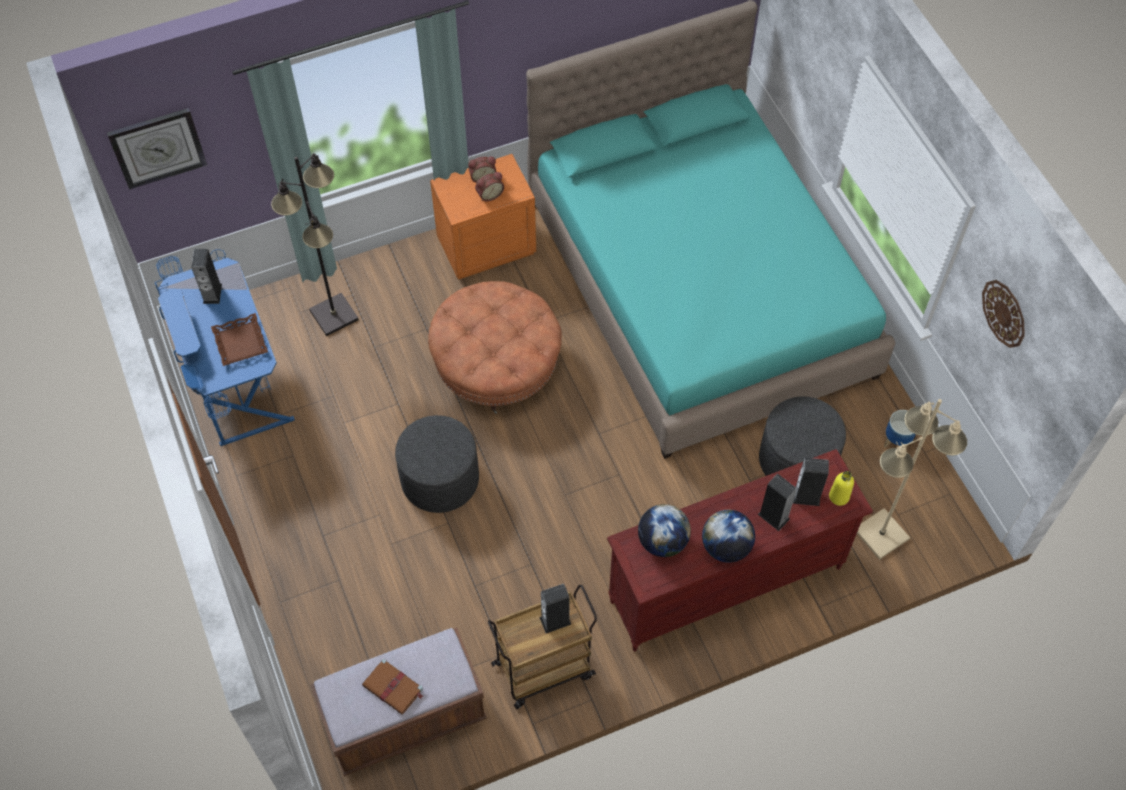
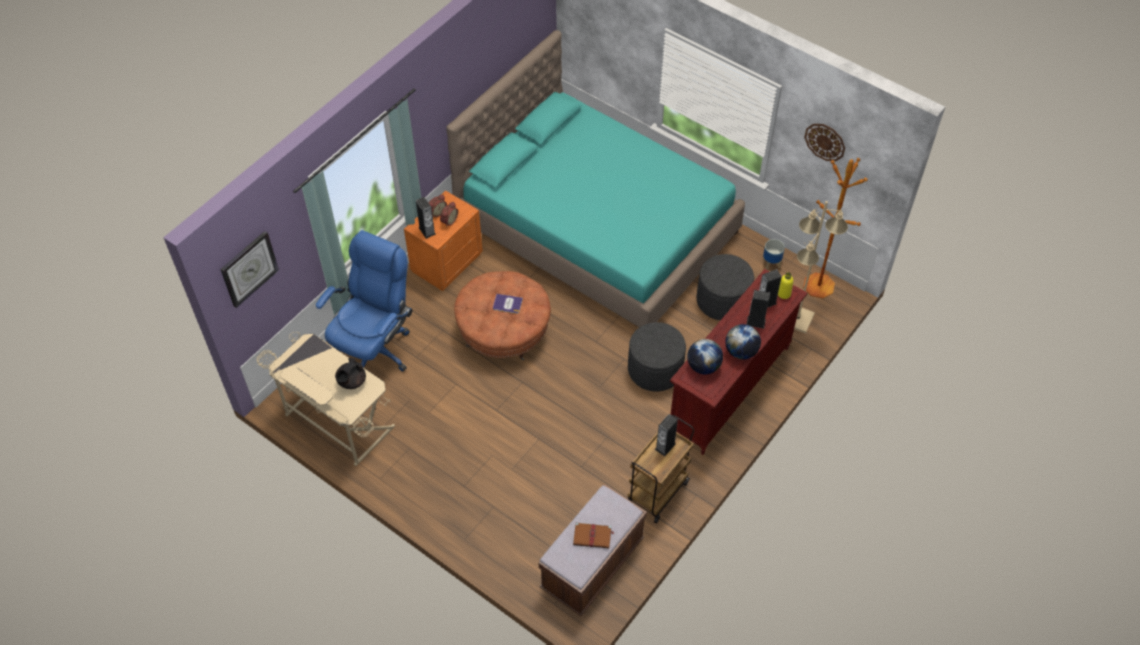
camera: 30 degrees left, 5 degrees down
(212, 293) = (310, 360): speaker -> speaker (427, 231)
(234, 383) = (337, 423): blue desk -> beige desk
(240, 343) = (351, 381): brown tray -> black teapot
(335, 315) = (375, 350): black floor lamp -> blue office chair
(440, 479) = (515, 415): grey ottoman -> grey ottoman (655, 369)
(500, 334) = (507, 304): none -> book
(942, 503) = (819, 285): none -> orange clothes rack

